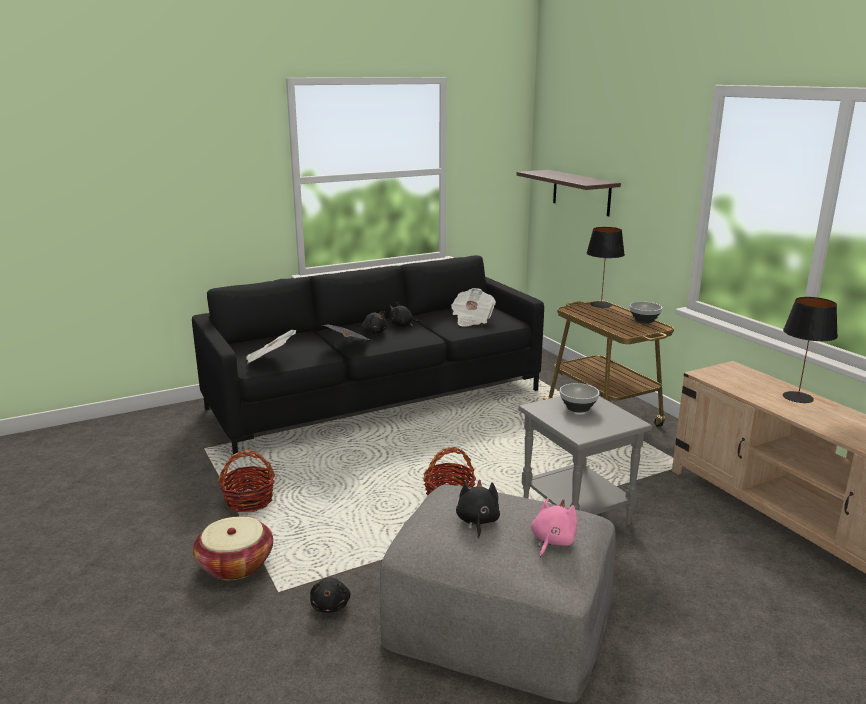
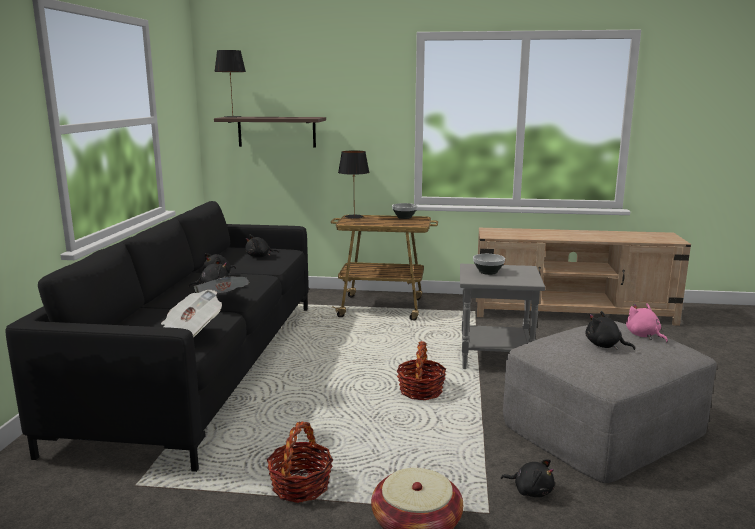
camera: 55 degrees left, 5 degrees down
(472, 320) = (259, 256): newspaper -> black plush toy
(797, 397) = (548, 232): black table lamp -> black table lamp (232, 117)

